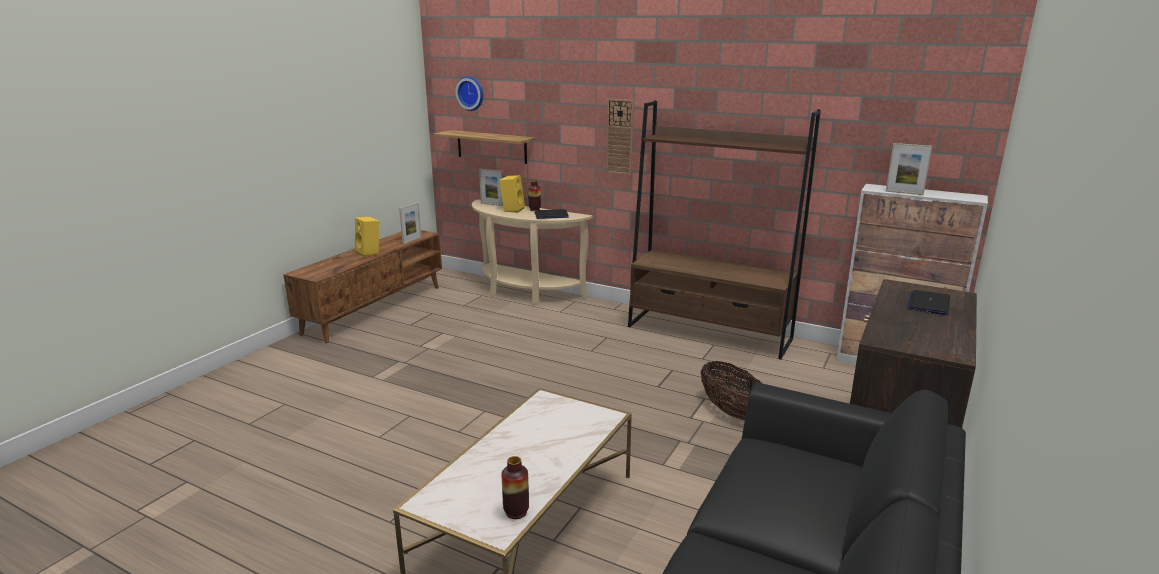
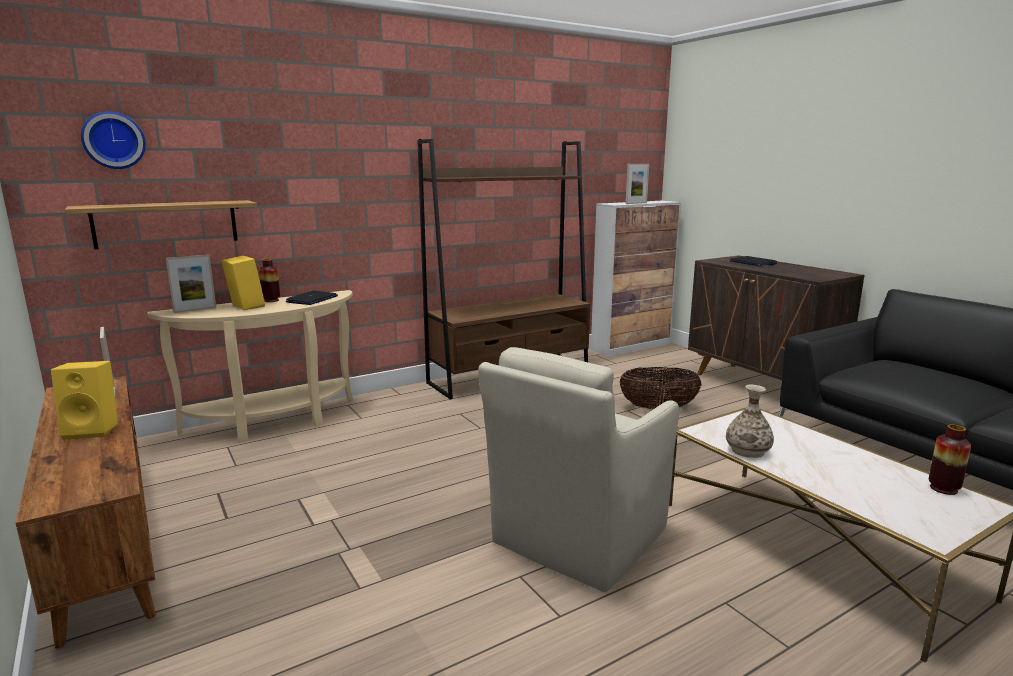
camera: 60 degrees left, 5 degrees down
(464, 423) = (576, 538): none -> beige armchair
(521, 420) = (748, 451): none -> vase
(620, 137) = (374, 186): wall clock -> none

